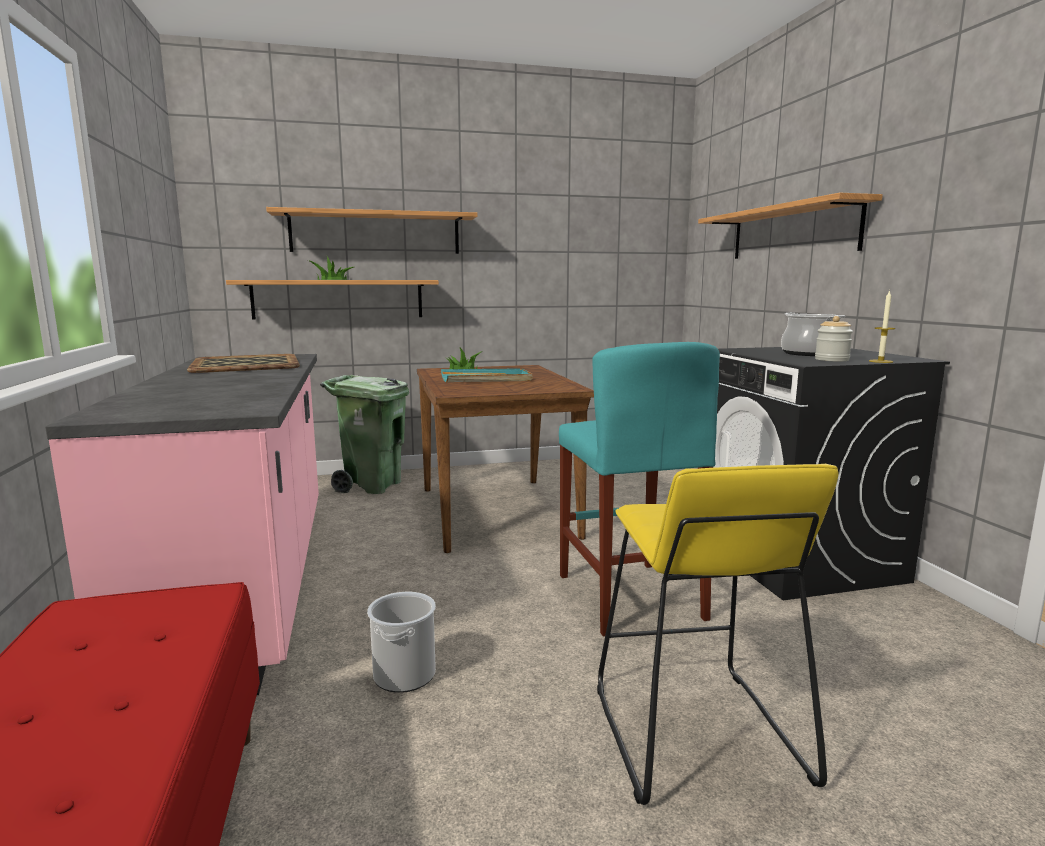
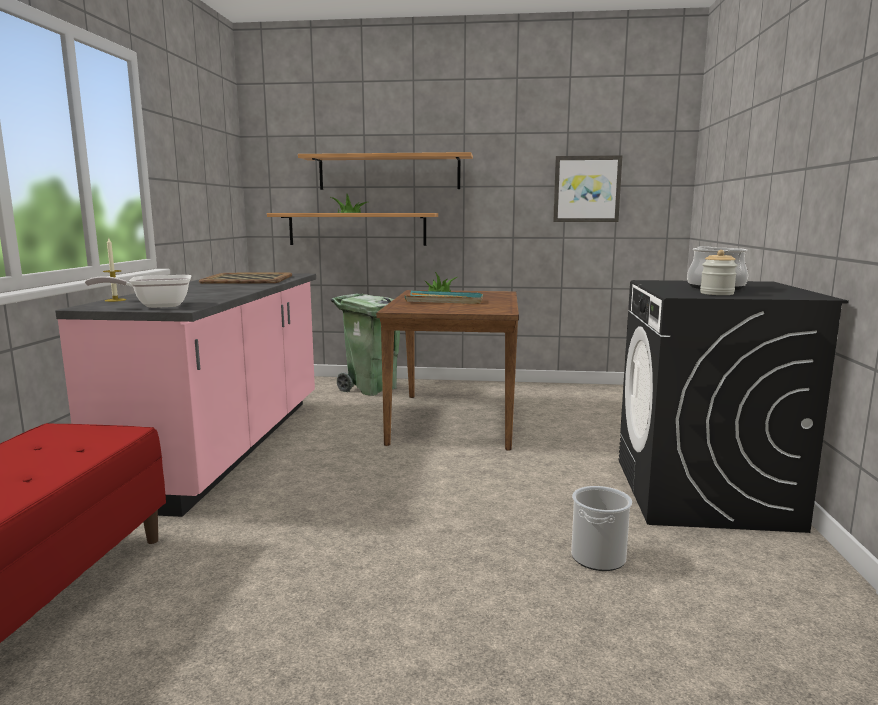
camera: 20 degrees right, 0 degrees up
(202, 409) = (155, 306): none -> frying pan
(404, 674) = (283, 522): bucket -> bucket (598, 557)
(589, 255) = (586, 189): none -> picture
(629, 596) = (505, 499): turquoise stool -> none
(694, 733) = (461, 602): yellow stool -> none
(791, 232) = (757, 163): shelf -> none
(880, 361) = (765, 297): candle -> candle (115, 300)

